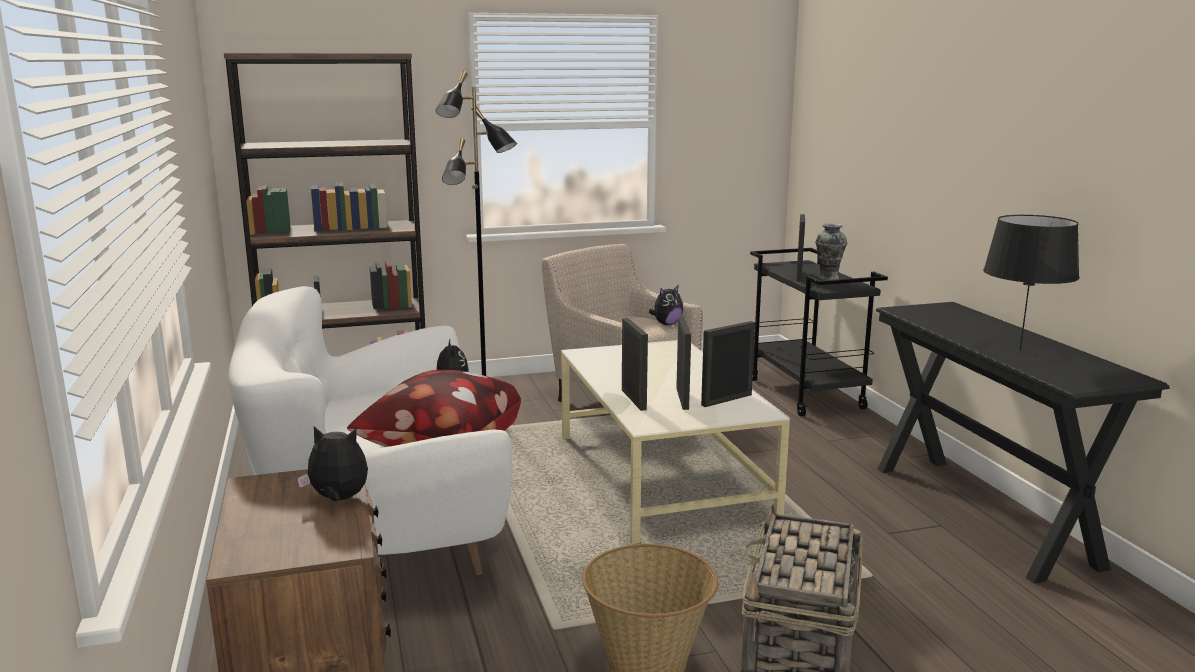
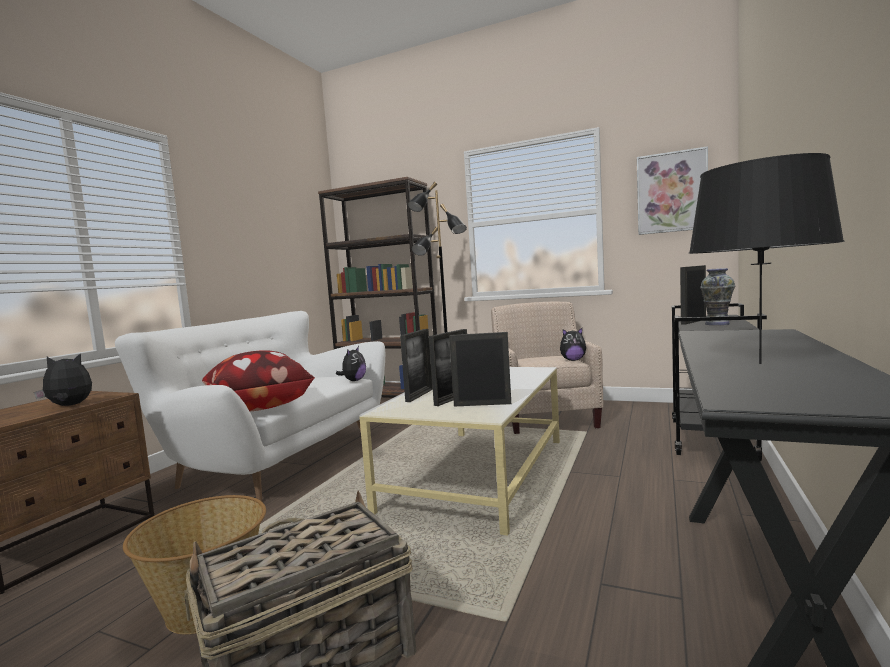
camera: 40 degrees right, 10 degrees down
(338, 499) = (69, 406): plush toy -> plush toy turned 60 degrees counterclockwise
(731, 110) = (671, 192): none -> picture

